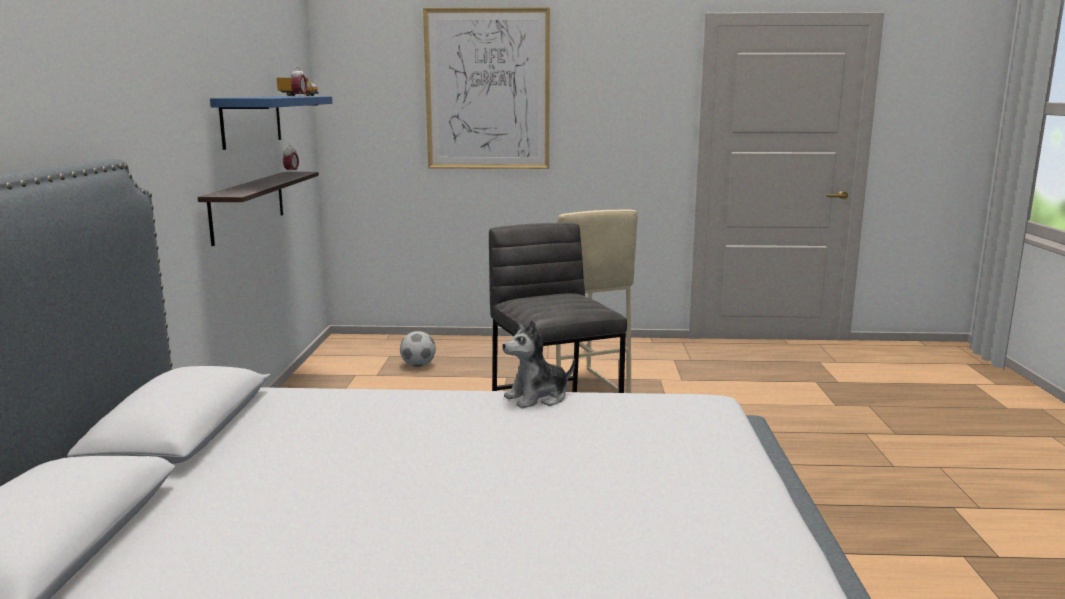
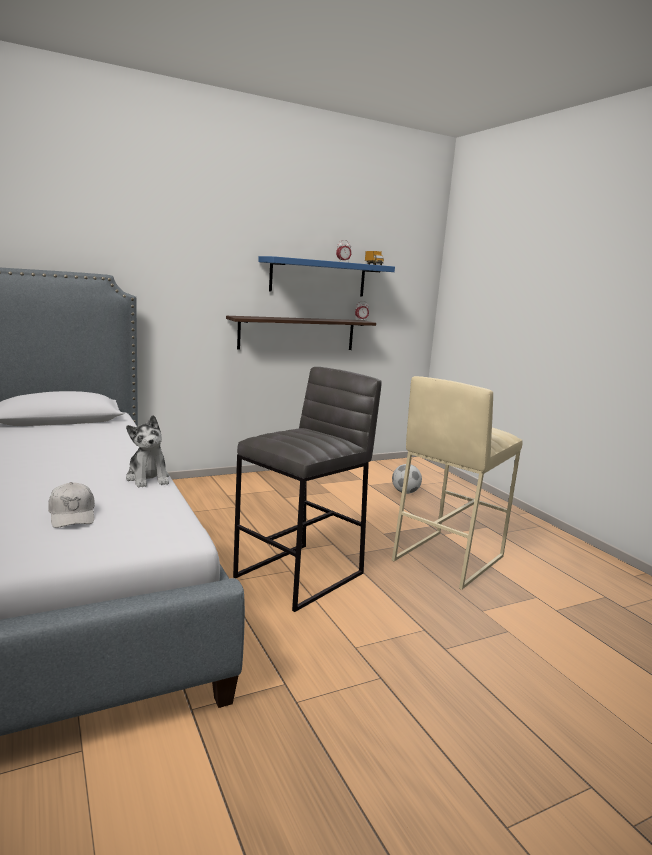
camera: 60 degrees right, 0 degrees up
(487, 90) = (544, 270): picture -> none
(538, 397) = (148, 478): plush toy -> plush toy turned 150 degrees counterclockwise
(639, 437) = (72, 515): none -> white cap

